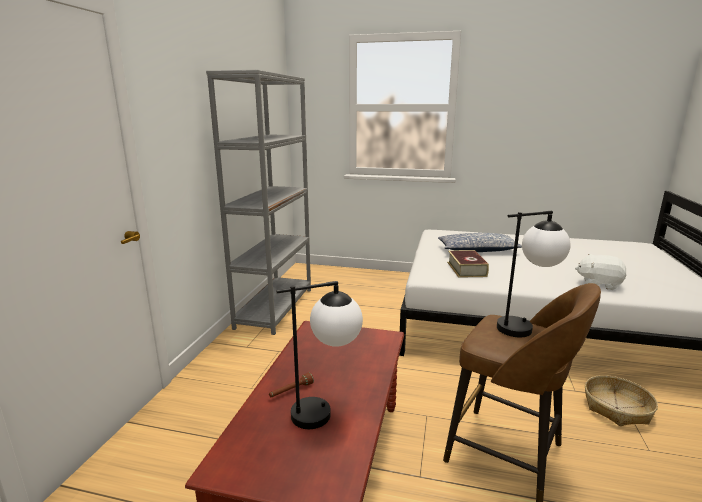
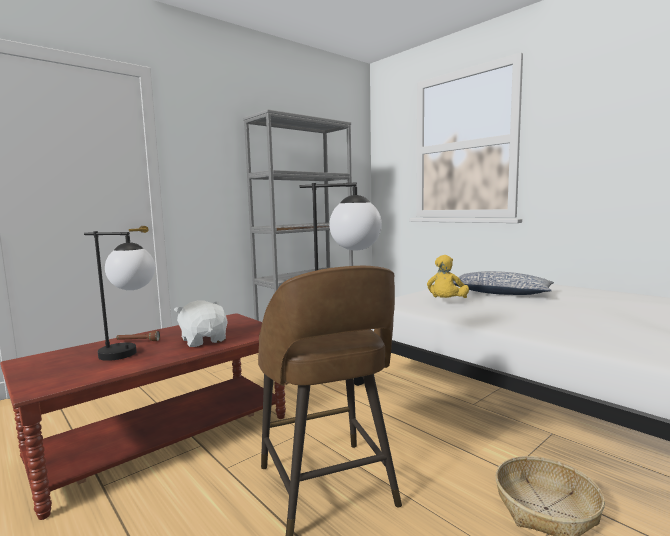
camera: 35 degrees right, 10 degrees down
(466, 269) = (446, 302): book -> yellow plush toy
(599, 284) = (599, 334): white plush toy -> white plush toy (204, 340)

